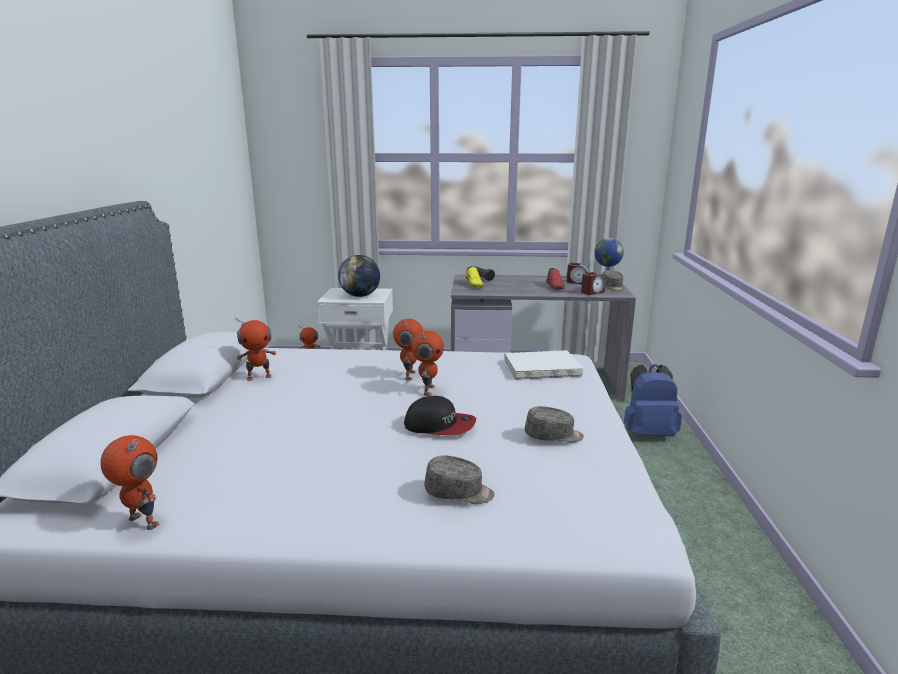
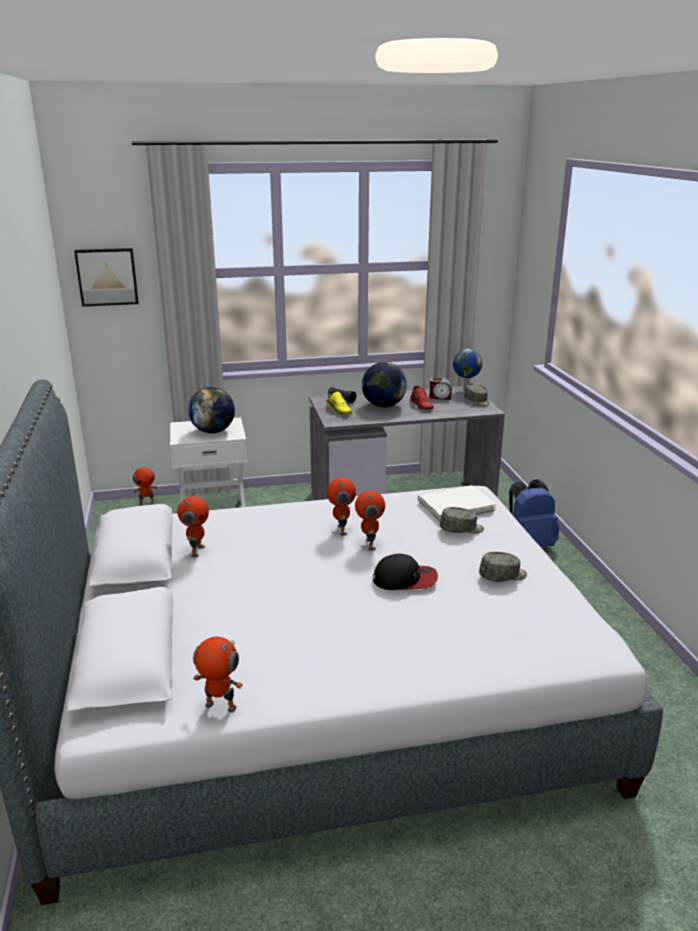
camera: 15 degrees left, 5 degrees up
(259, 377) = (196, 551): toy robot -> toy robot turned 45 degrees counterclockwise
(287, 156) = (107, 276): none -> picture
(459, 493) = (458, 638): grey cap -> grey cap (461, 529)
(518, 284) = (383, 406): none -> globe
(592, 292) = (461, 410): alarm clock -> none

